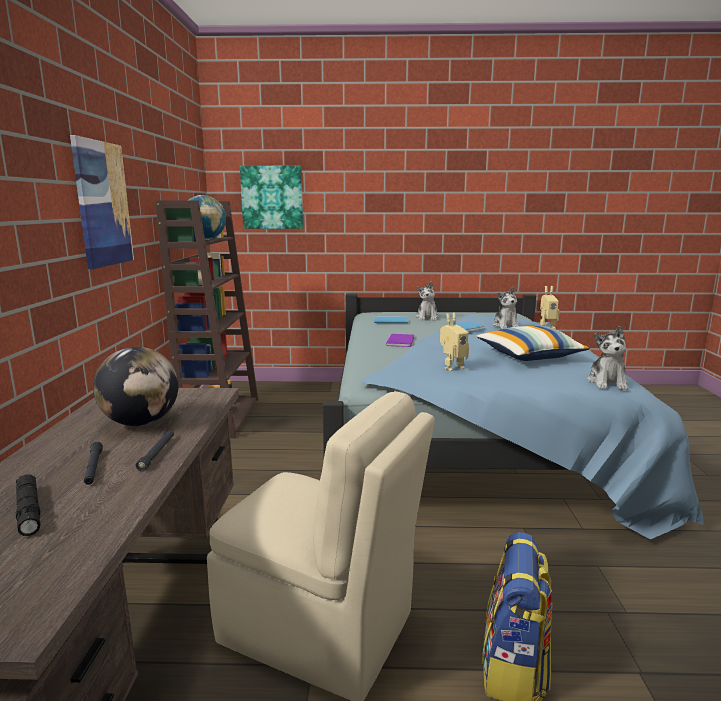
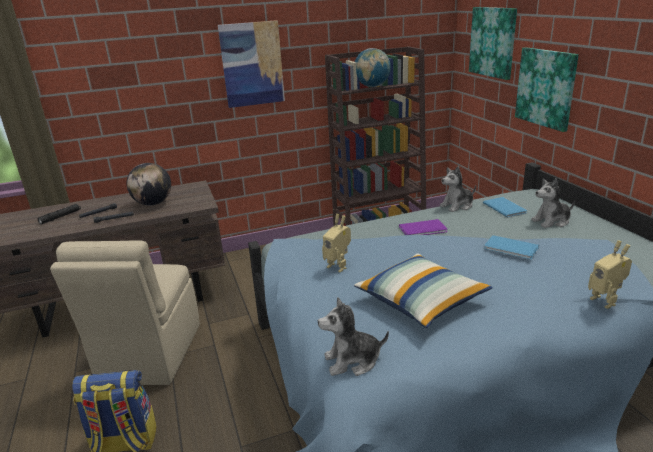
camera: 70 degrees right, 10 degrees up
(348, 229) = (546, 88): none -> picture
(505, 326) = (573, 272): plush toy -> plush toy (457, 206)

